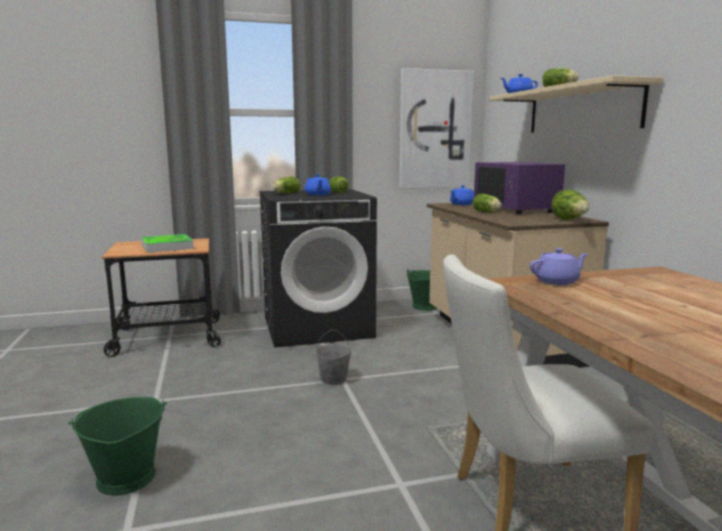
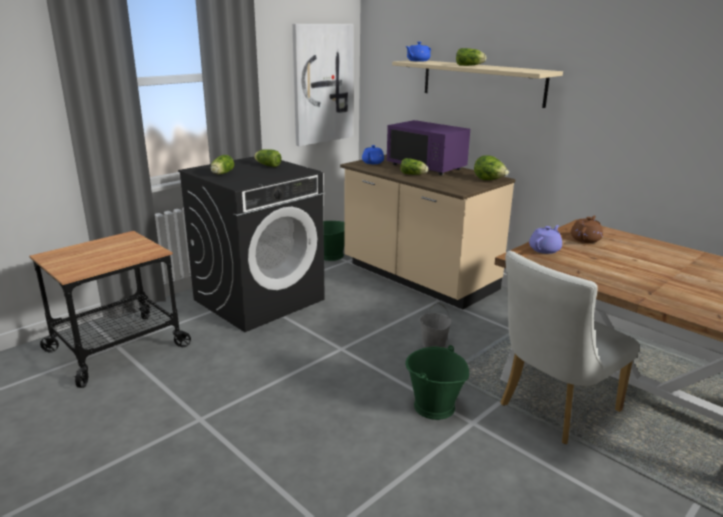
camera: 30 degrees left, 10 degrees up
(125, 478) = (271, 495): green bucket -> green bucket (433, 407)
(167, 247) = (112, 253): tray -> none
(317, 194) = (259, 173): blue teapot -> none
(333, 380) = (335, 351): grey bucket -> grey bucket (433, 345)
(638, 281) = (585, 239): none -> brown teapot

